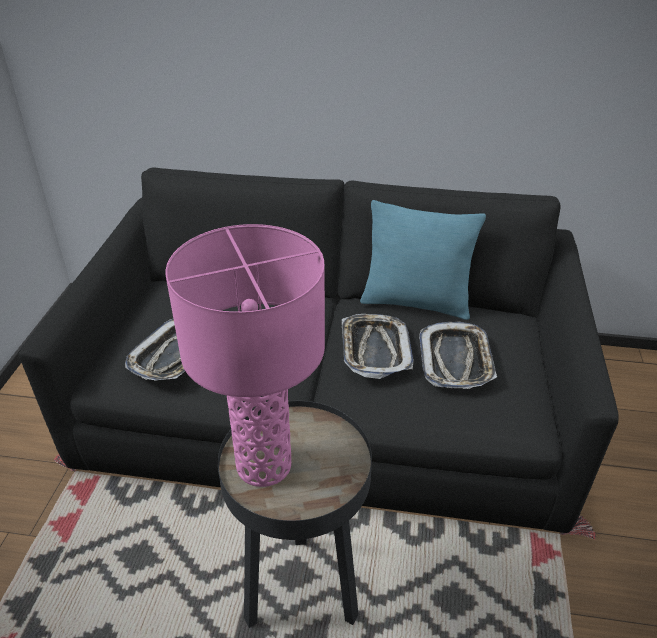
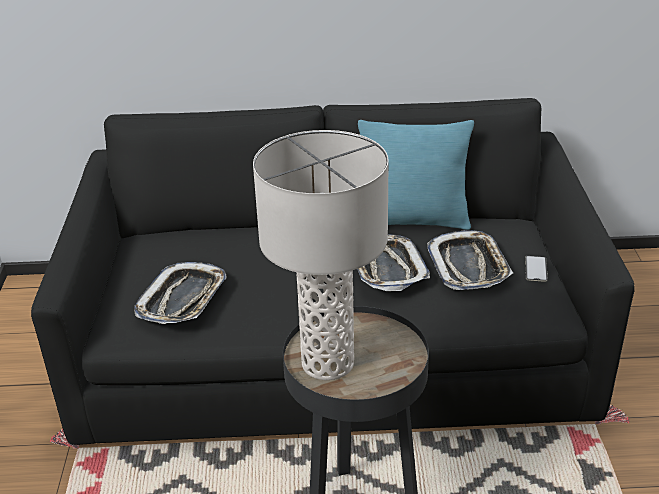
camera: 10 degrees left, 5 degrees down
(263, 465) = (327, 363): pink table lamp -> white table lamp
(523, 373) = (536, 269): none -> phone

